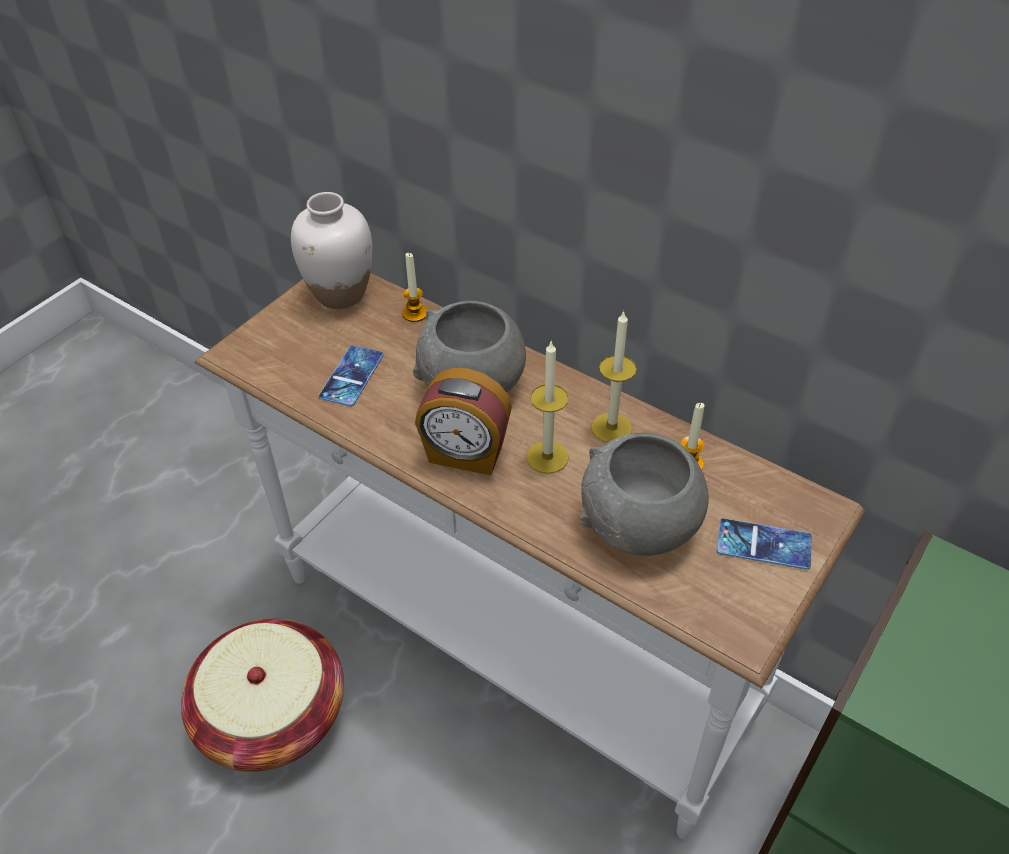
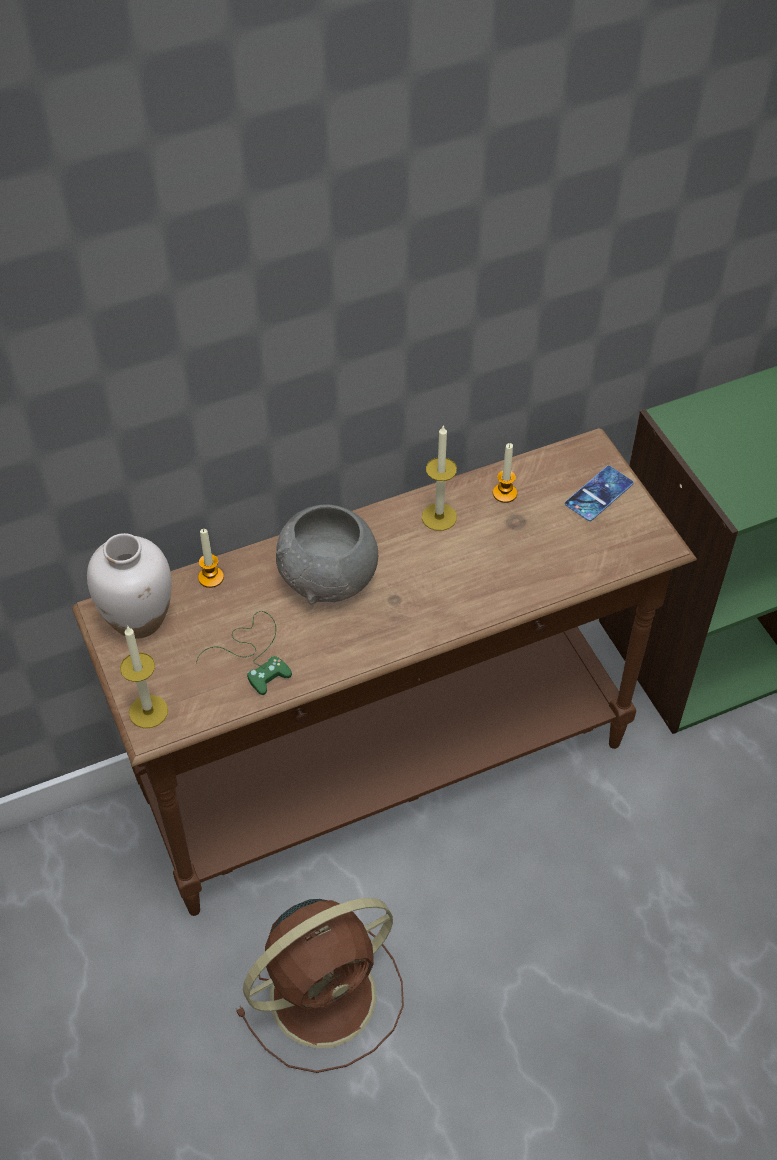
camera: 60 degrees left, 5 degrees up
(272, 714) = (327, 993): basket -> brown fan
(351, 376) = (254, 653): phone -> green game controller
(465, 455) = (401, 616): alarm clock -> none
(508, 649) = (388, 776): white console table -> brown console table
(547, 457) = (440, 568): candle -> candle (148, 711)
(640, 525) = (539, 548): grey bowl -> none

